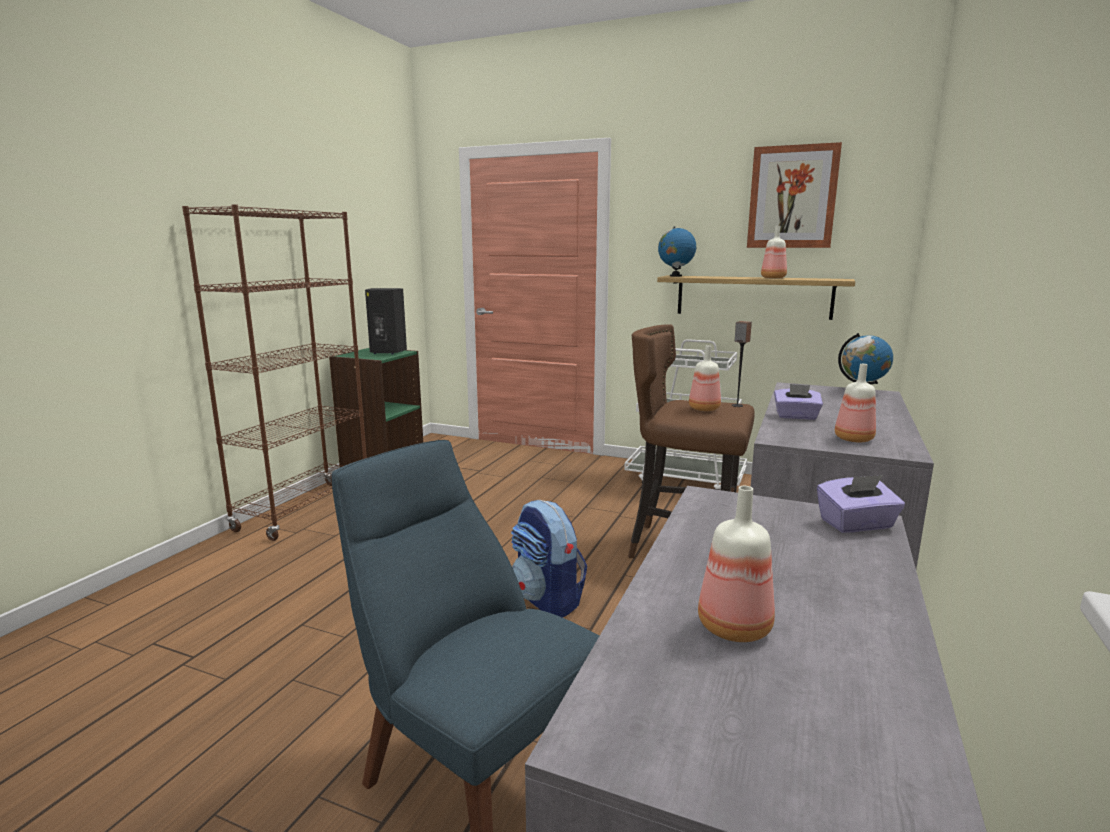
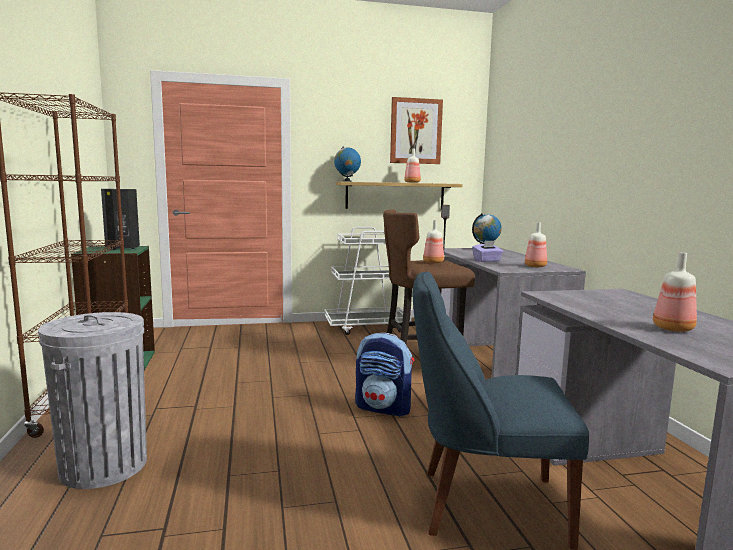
camera: 35 degrees left, 5 degrees down
(238, 576) = (104, 465): none -> grey trash can
(856, 524) = (619, 293): purple tissue box -> none

